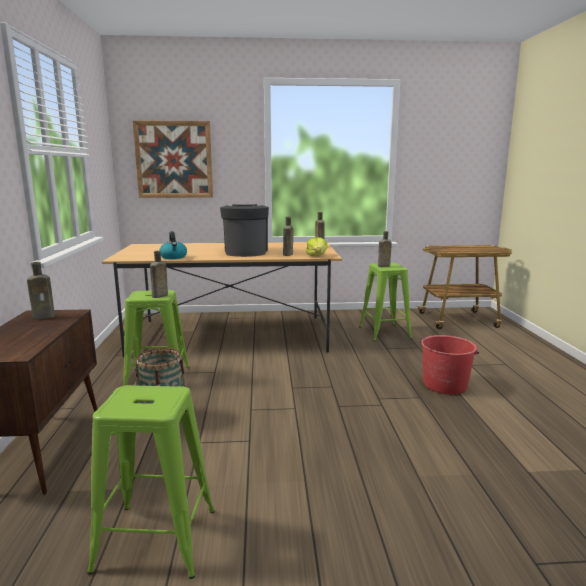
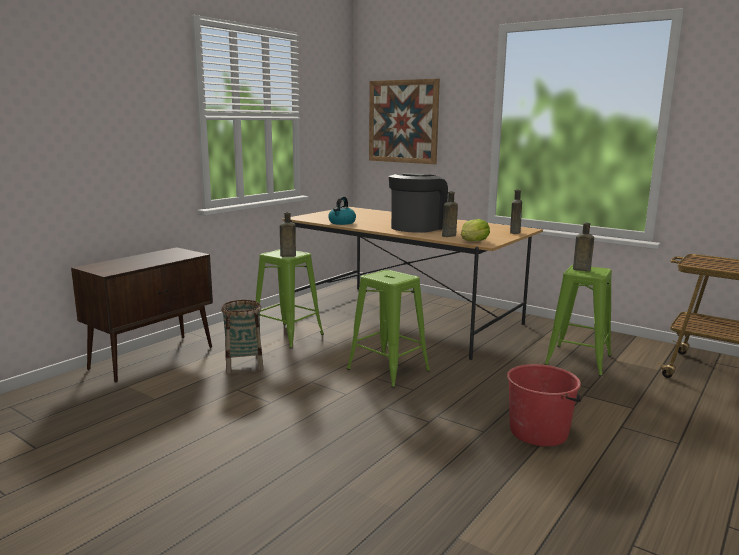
camera: 40 degrees right, 0 degrees up
(45, 317) = (174, 253): brown bottle -> none
(157, 540) = (122, 432): green stool -> green stool (388, 370)

